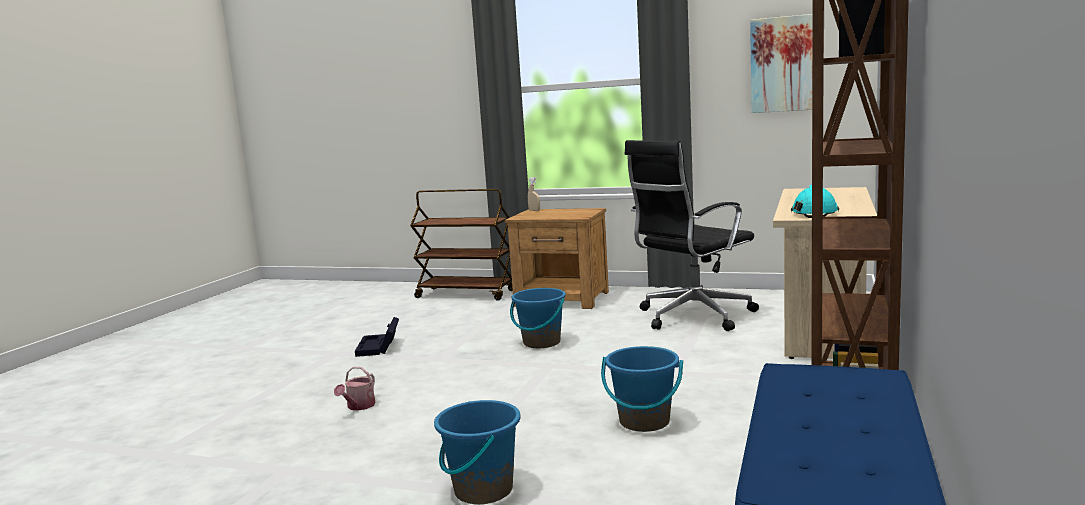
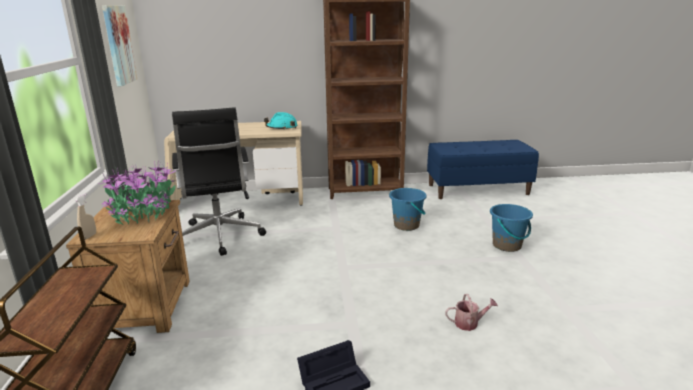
camera: 115 degrees left, 10 degrees up
(541, 342) = (293, 283): blue bucket -> none
(563, 215) = (143, 214): none -> potted plant
(692, 316) = (219, 237): black office chair -> black office chair turned 45 degrees clockwise

